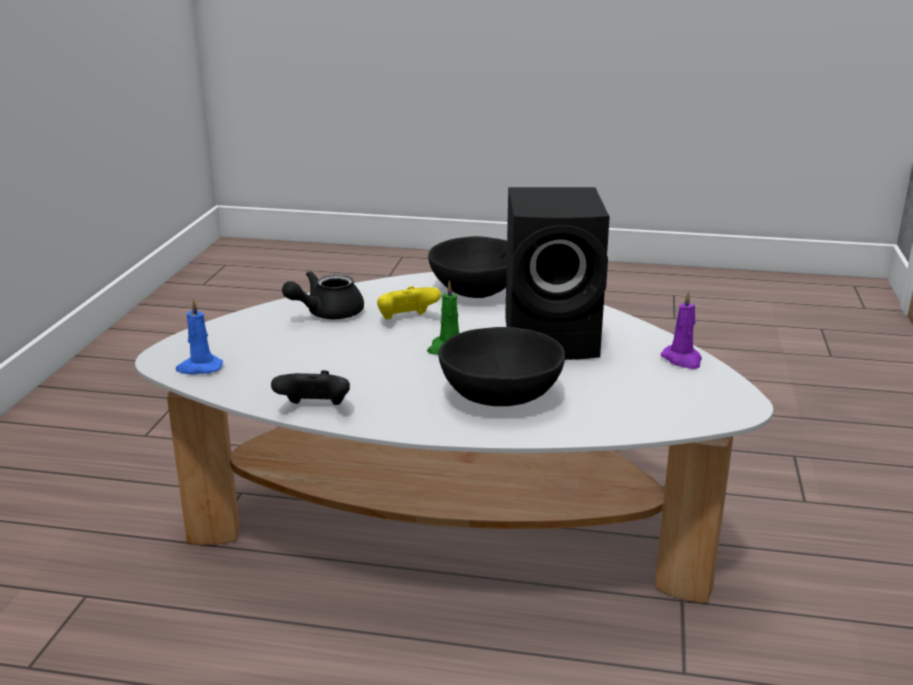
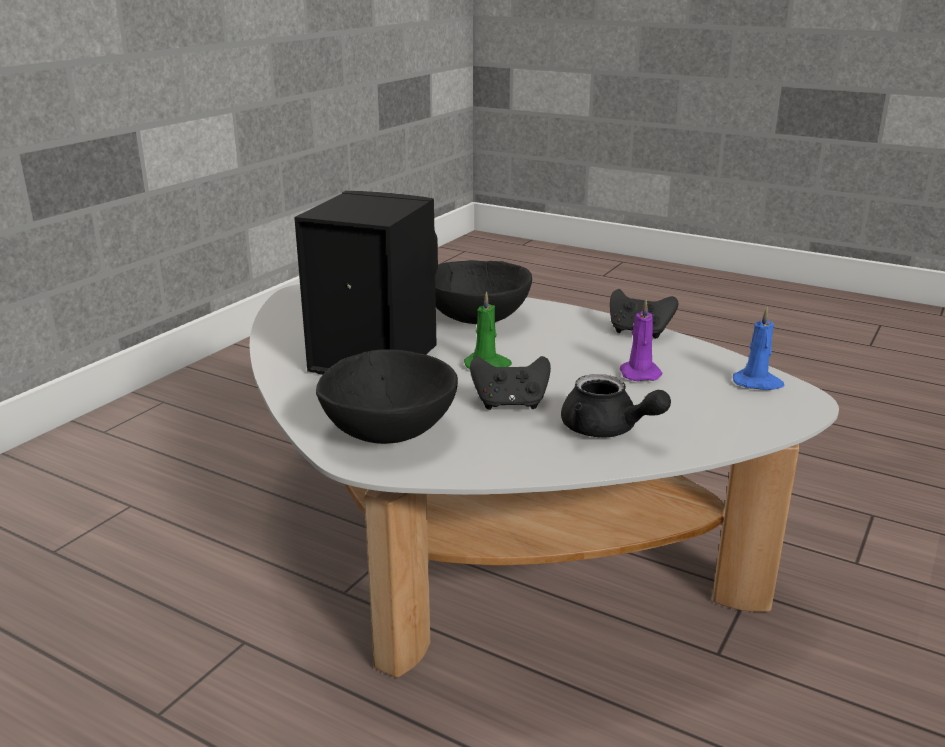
camera: 160 degrees left, 0 degrees up
(327, 314) = (607, 430): black teapot -> black teapot turned 60 degrees clockwise
(406, 320) = (510, 404): yellow game controller -> black game controller
(682, 360) = (285, 323): purple candle -> purple candle (639, 373)

